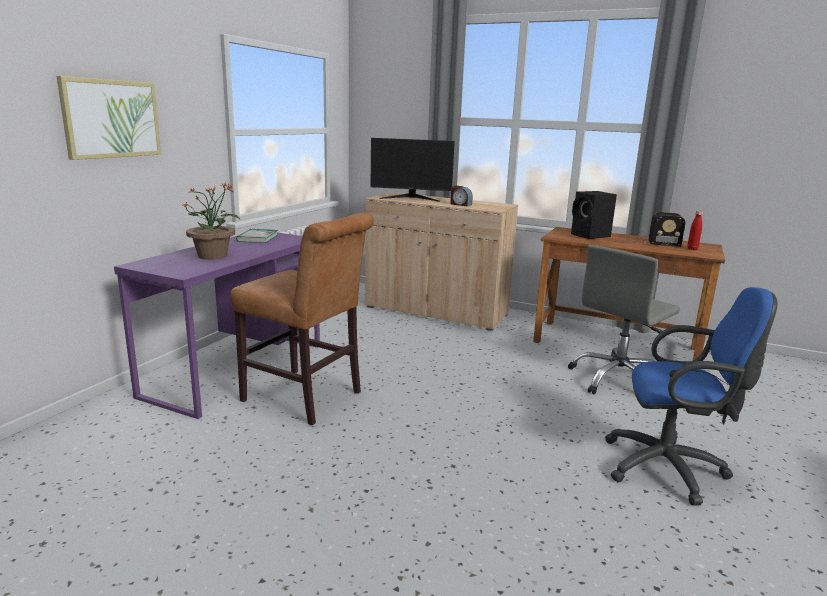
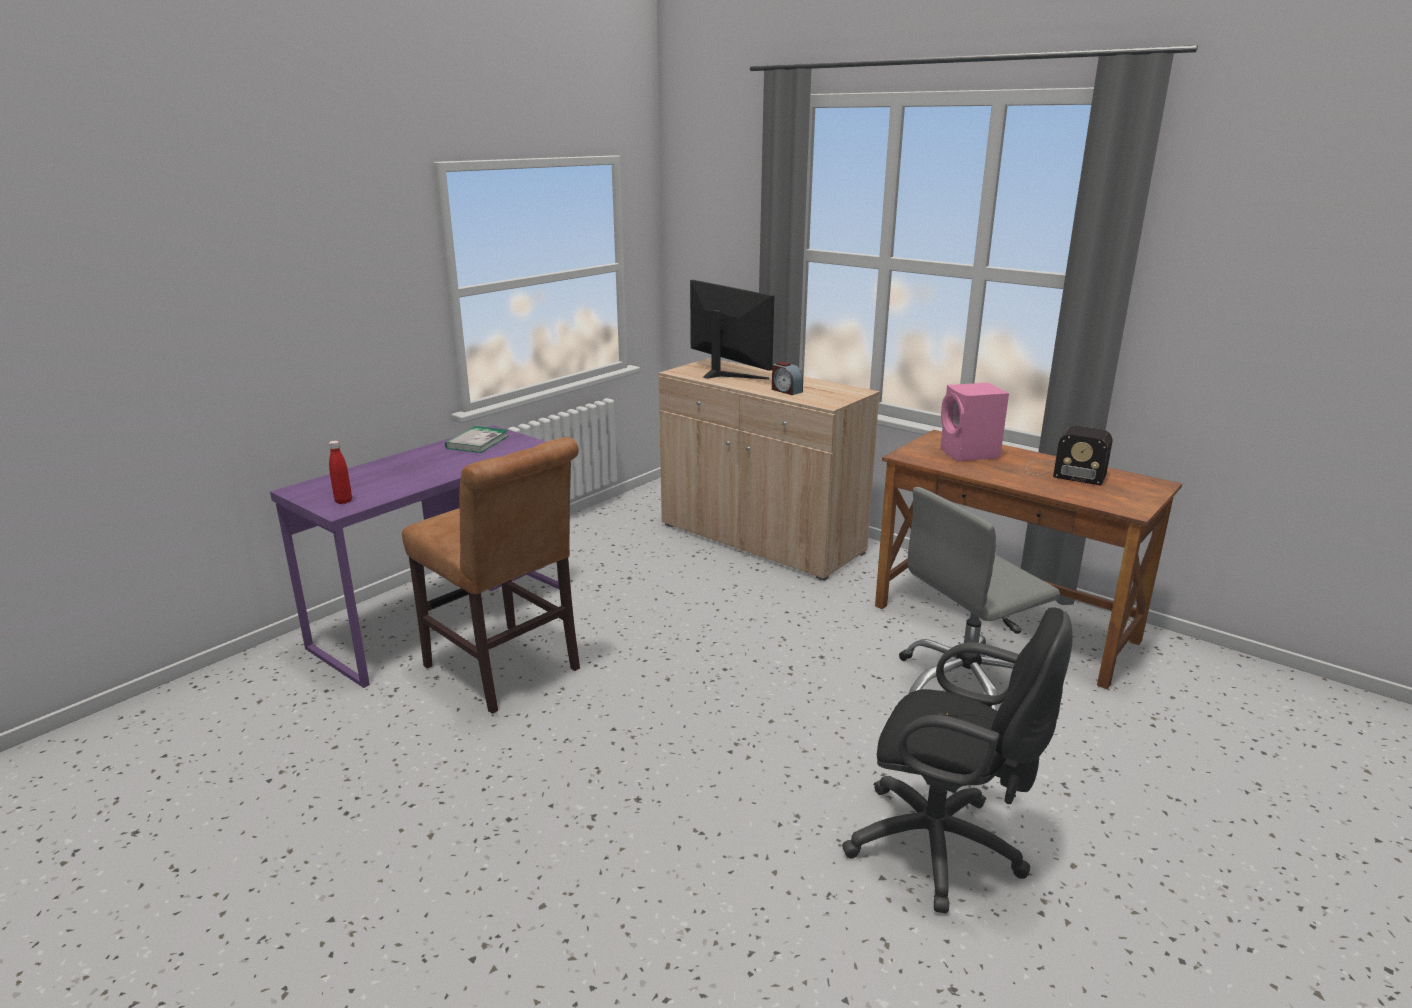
camera: 15 degrees right, 5 degrees up
(111, 119) = (272, 302): picture -> none
(213, 256) = (397, 477): potted plant -> none
(411, 198) = (725, 373): monitor -> monitor turned 150 degrees counterclockwise
(591, 236) = (969, 454): black speaker -> pink speaker
(670, 469) = (943, 849): blue office chair -> black office chair
(692, 249) = (1115, 492): red bottle -> red bottle (343, 501)

